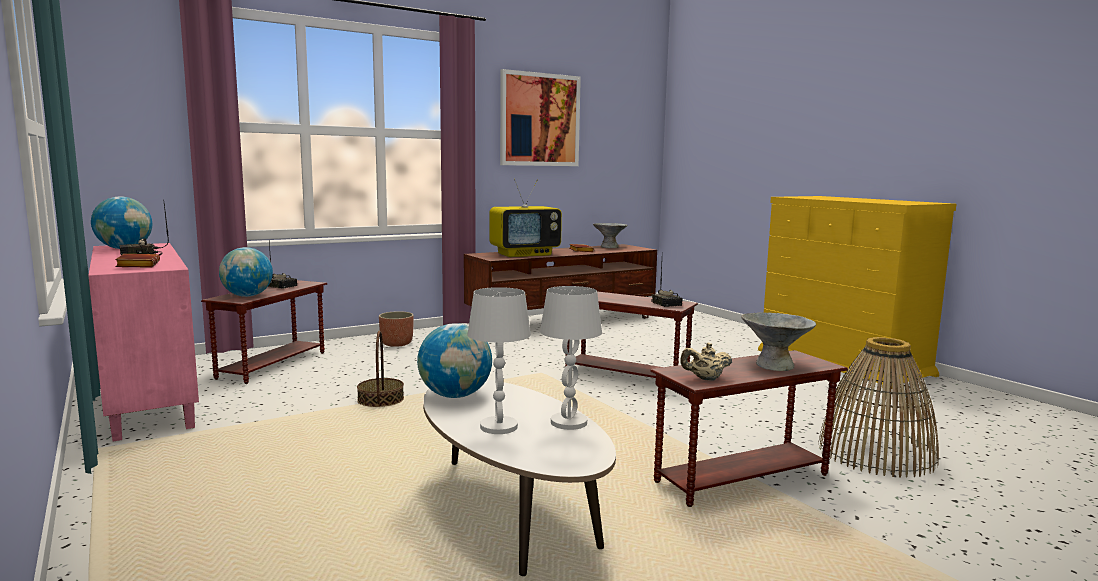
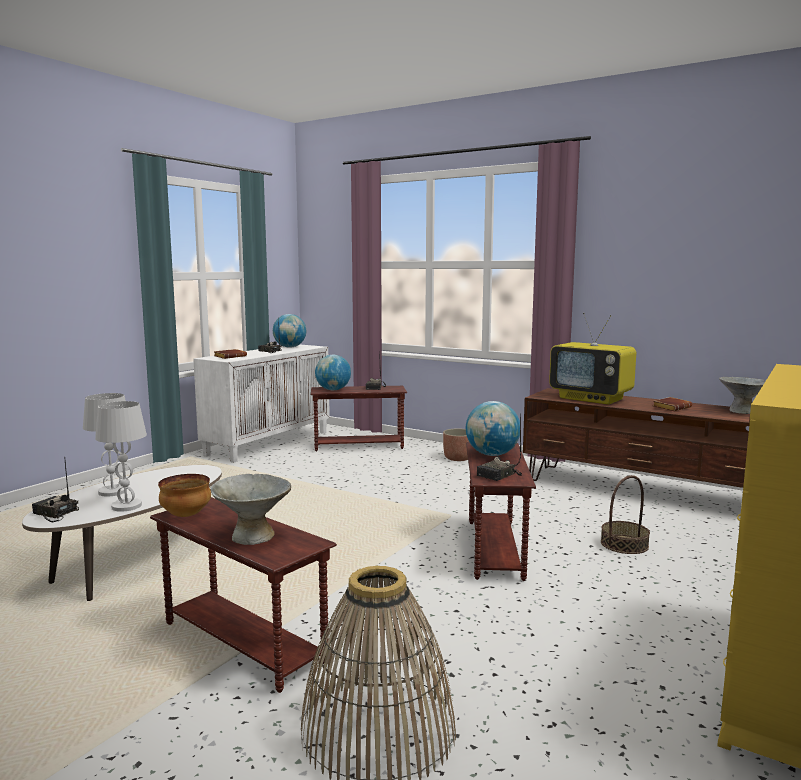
camera: 65 degrees right, 0 degrees up
(147, 399) = (268, 443): pink cabinet -> white cabinet
(380, 400) = (321, 485): basket -> basket (624, 544)
(455, 396) = (175, 472): globe -> globe (492, 454)
(540, 120) = (671, 242): picture -> none
(561, 457) = (54, 514): none -> radio
(705, 379) = (185, 515): beige teapot -> bowl

